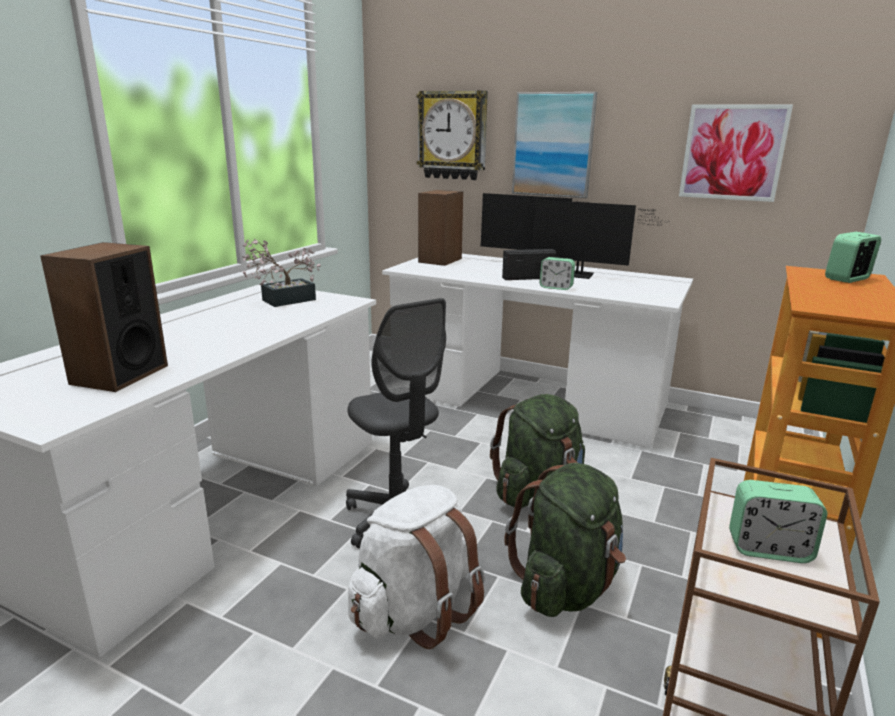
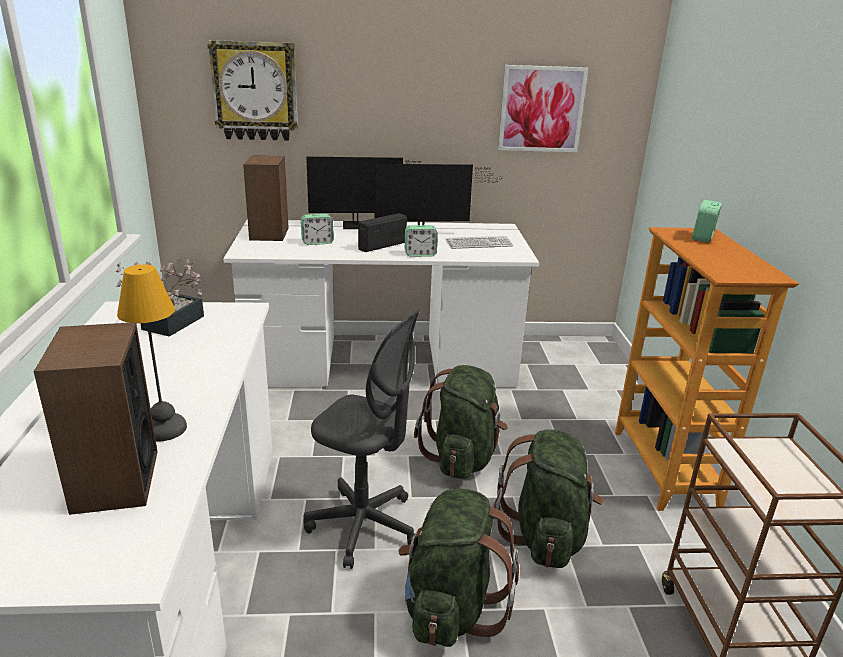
camera: 30 degrees left, 5 degrees up
(190, 354) = (163, 429): none -> table lamp
(415, 611) = (450, 608): white backpack -> green backpack
(553, 145) = (373, 102): picture -> none
(629, 287) = (479, 244): none -> keyboard
(768, 549) = (777, 473): alarm clock -> alarm clock (317, 242)

